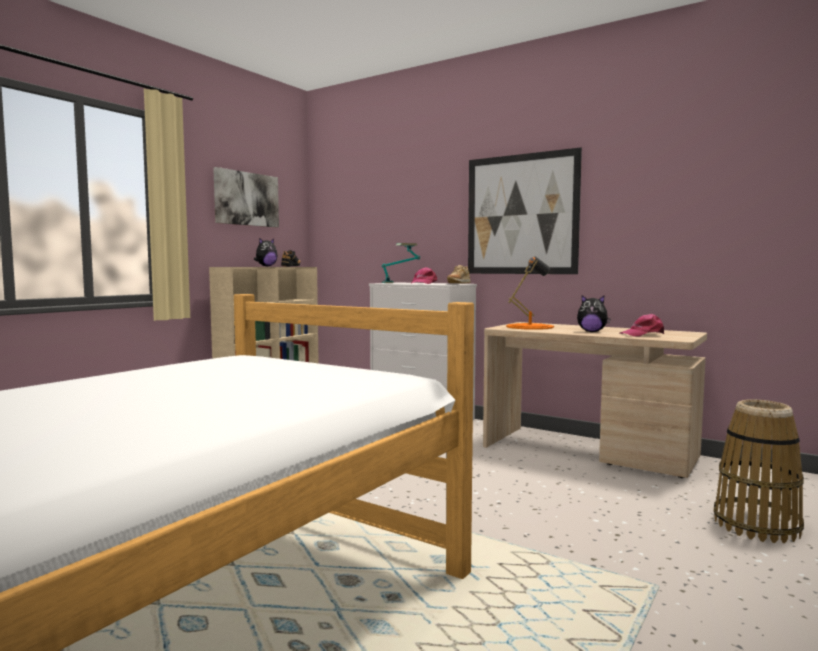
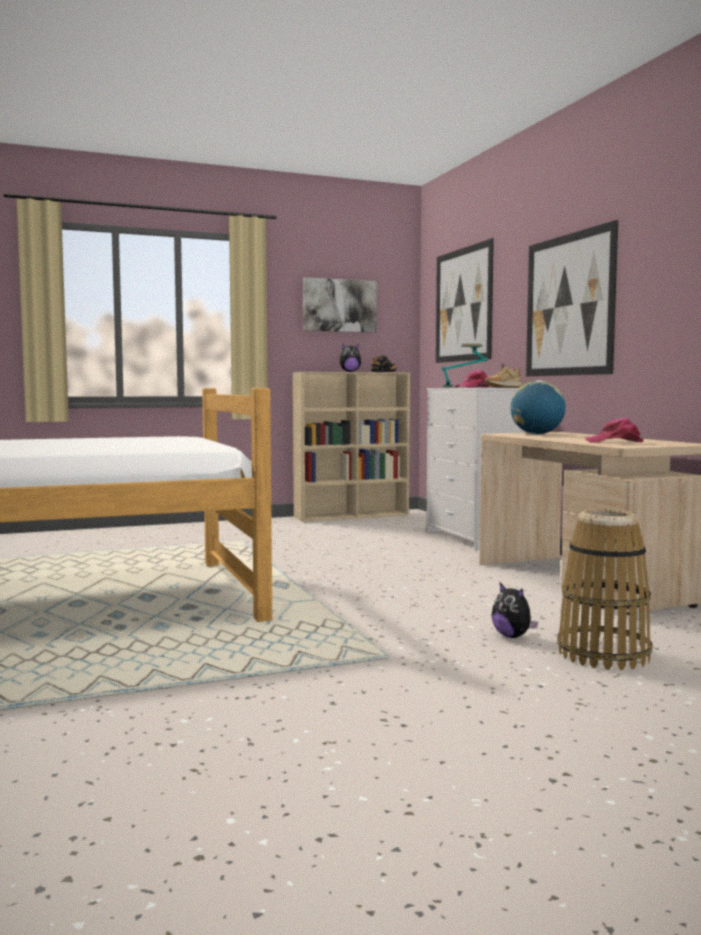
camera: 35 degrees right, 0 degrees up
(376, 206) = (463, 305): none -> picture
(530, 327) = (537, 434): orange table lamp -> globe
(592, 332) = (574, 439): plush toy -> plush toy (512, 636)

